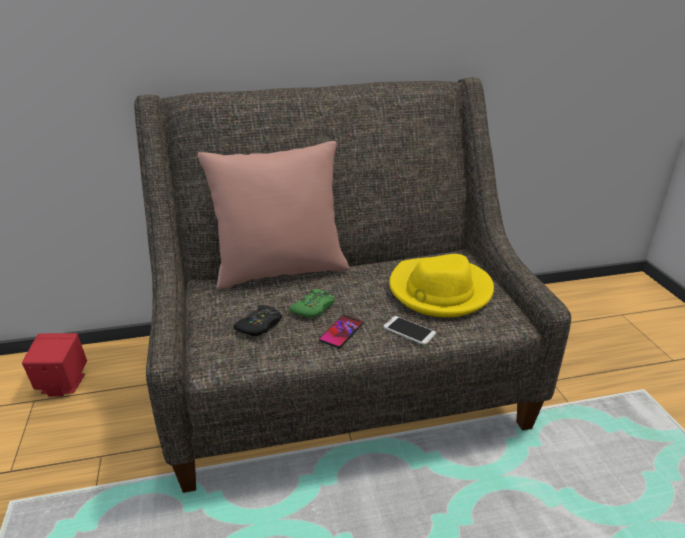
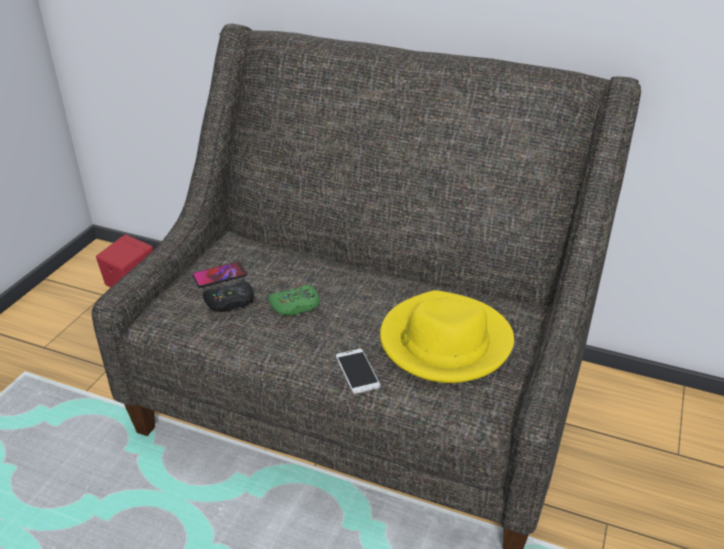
camera: 35 degrees right, 5 degrees up
(280, 271) = (312, 253): pink pillow -> none
(341, 332) = (292, 342): phone -> phone (220, 275)

